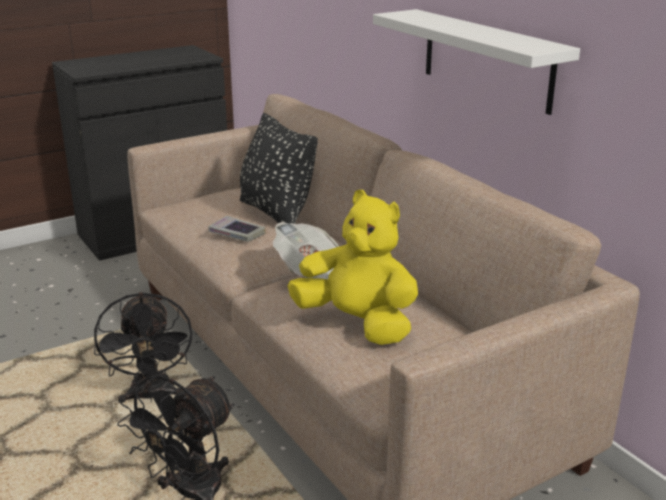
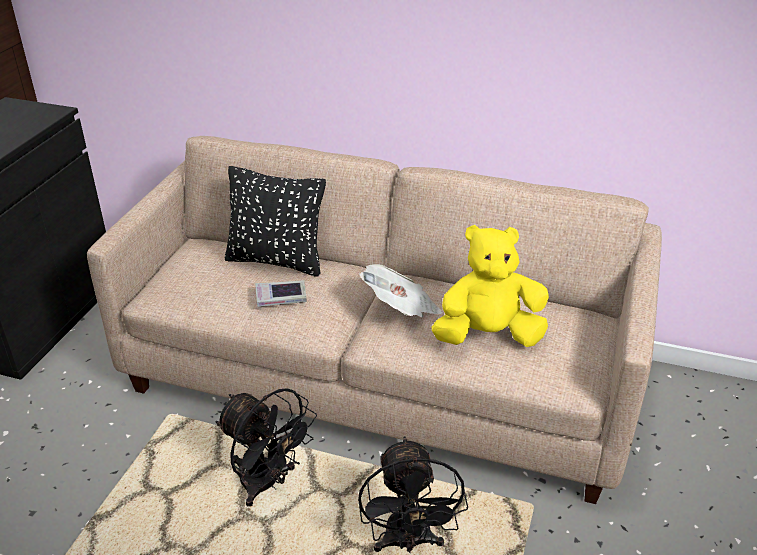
camera: 40 degrees left, 10 degrees up
(486, 59) = (474, 71): white shelf -> none

